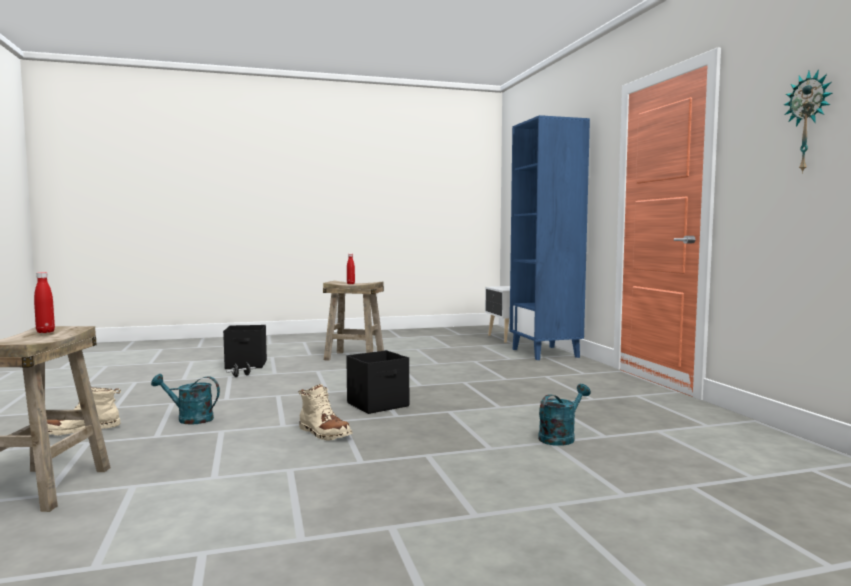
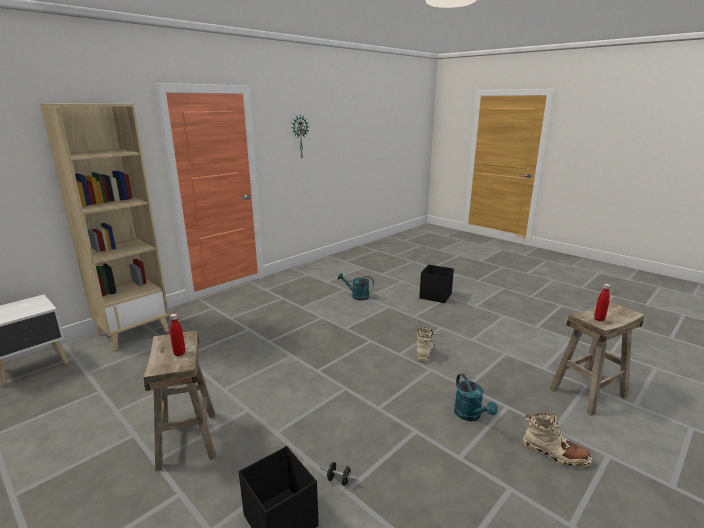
camera: 120 degrees left, 15 degrees up
(378, 404) = (356, 353): black storage box -> black storage box (435, 296)
(545, 353) = (134, 332): blue bookcase -> beige bookcase

